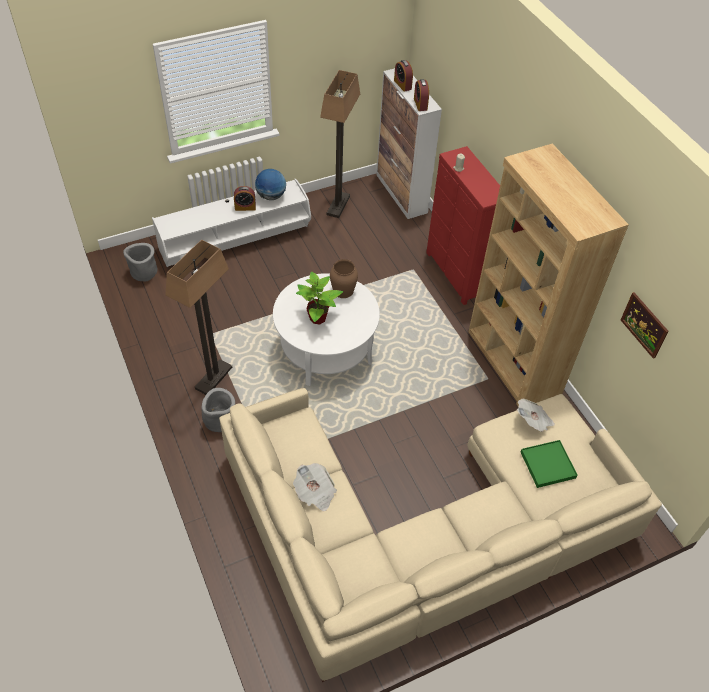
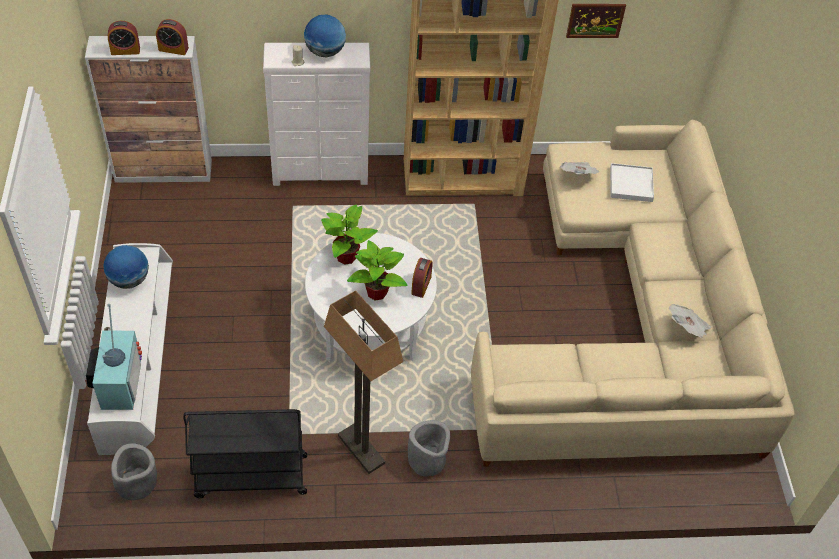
camera: 70 degrees left, 0 degrees up
(169, 325) = (250, 477): none -> black cart
(188, 220) = (118, 382): none -> television
(245, 207) = (133, 313): alarm clock -> alarm clock (421, 285)
(315, 493) = (604, 372): newspaper -> newspaper (687, 328)
(338, 205) = (143, 237): floor lamp -> none
(343, 290) = (346, 256): brown vase -> potted plant
(456, 274) = (321, 173): red dresser -> white dresser
(481, 179) = (325, 52): none -> globe
(547, 465) = (631, 184): green tray -> white tray

